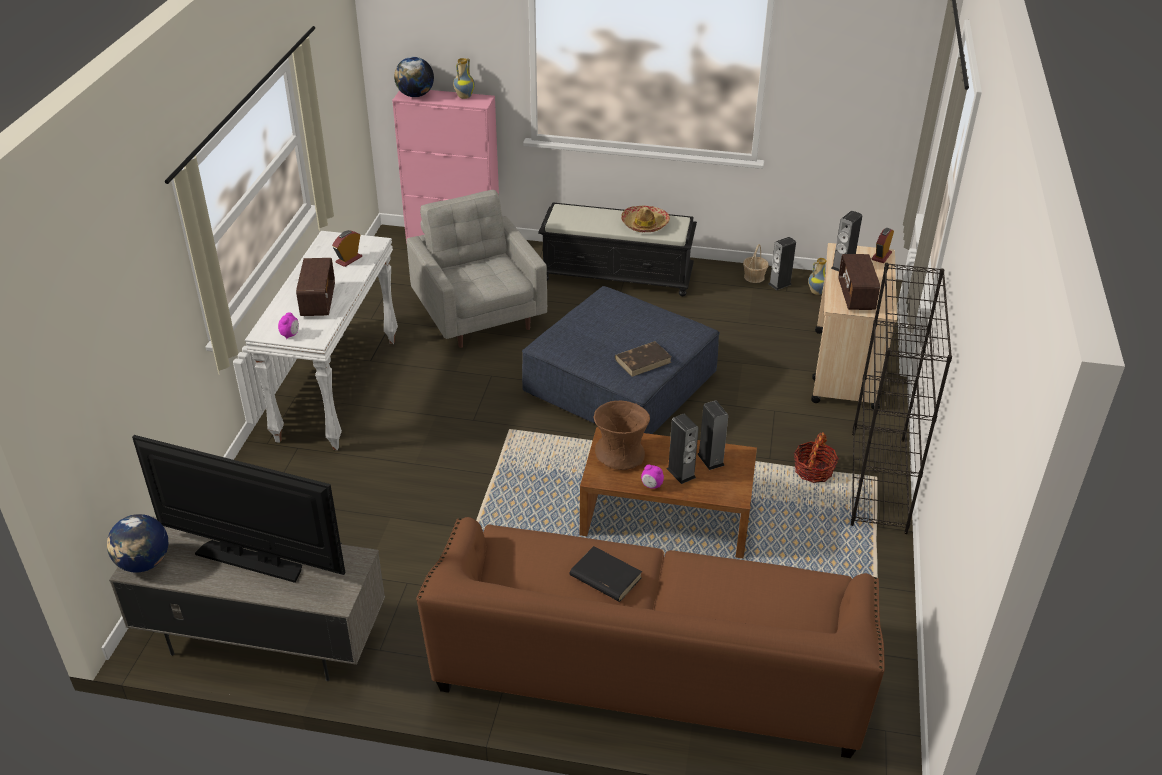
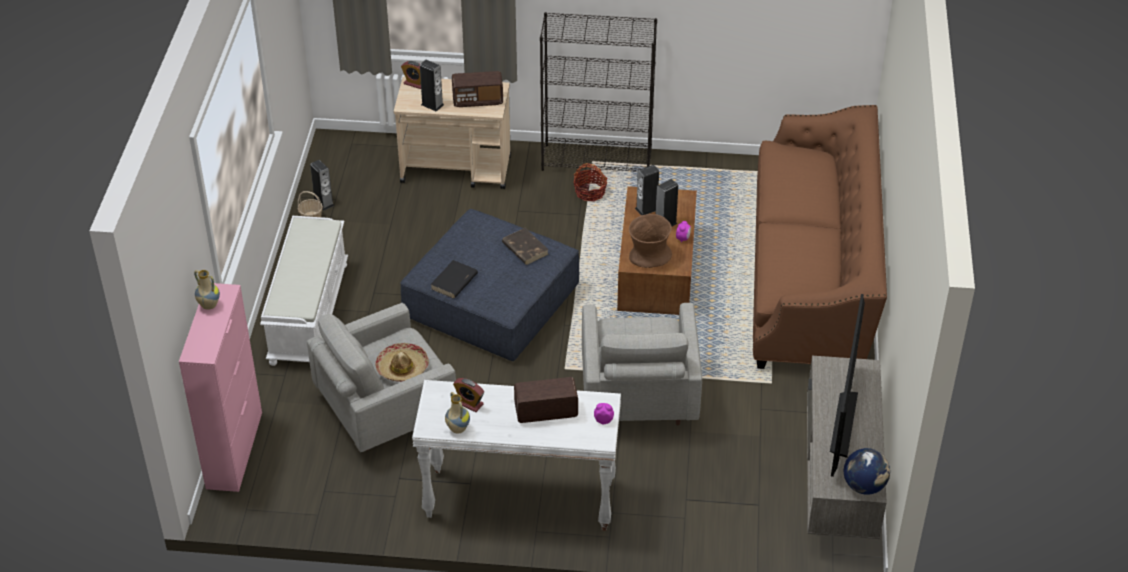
camera: 95 degrees left, 5 degrees up
(415, 95) = (203, 345): globe -> none
(454, 480) = (637, 397): none -> grey armchair
(605, 577) = (801, 243): black book -> black book (454, 282)
(617, 275) = (308, 313): black bench -> white bench
(645, 224) = (309, 247): hat -> hat (402, 368)
(816, 292) = (336, 180): vase -> vase (457, 429)

